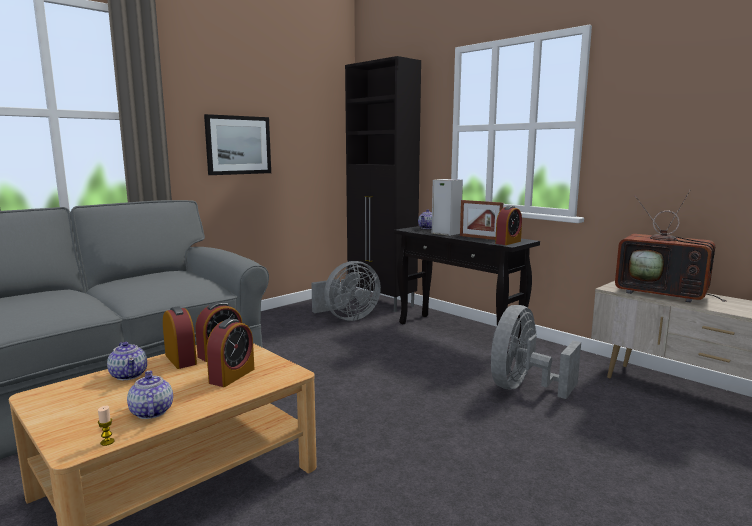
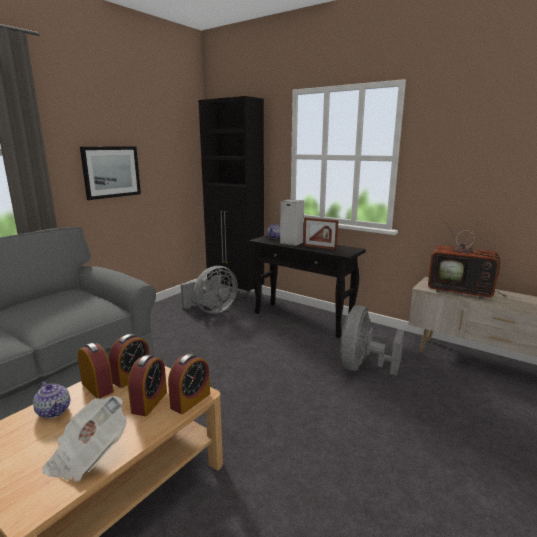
camera: 10 degrees left, 5 degrees up
(107, 442) = (56, 497): candle -> none
(151, 412) = (88, 455): teapot -> newspaper
(508, 242) = (343, 252): alarm clock -> alarm clock (190, 400)

